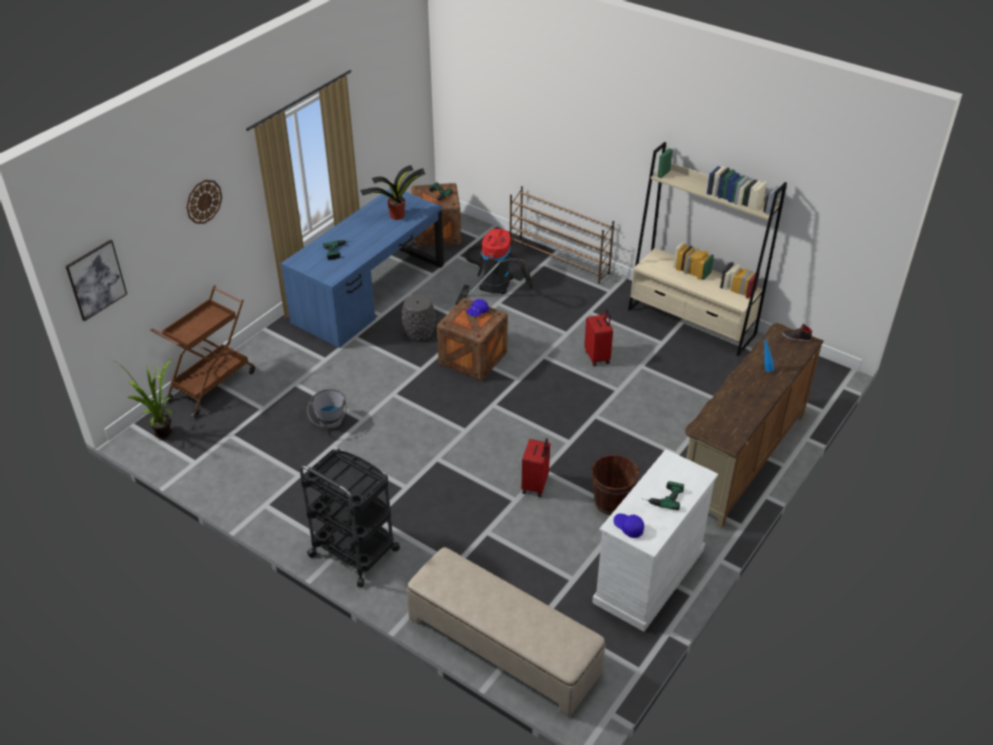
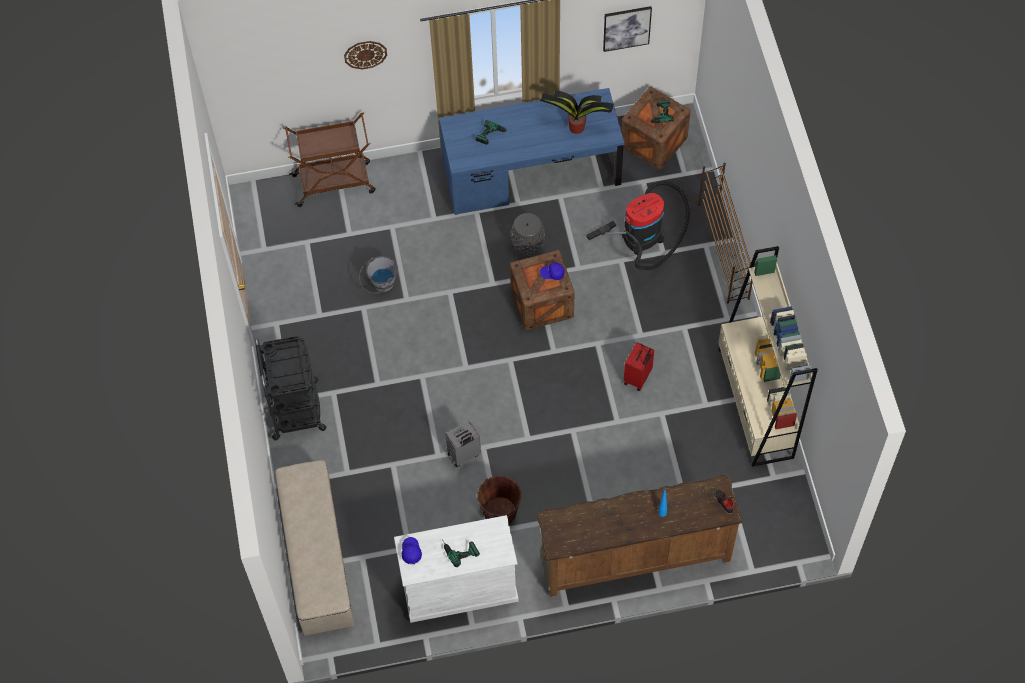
camera: 45 degrees right, 20 degrees up
(96, 280) = (237, 84): picture -> picture (626, 28)
(164, 436) = (264, 208): potted plant -> none
(536, 485) = (464, 455): red suitcase -> grey suitcase

